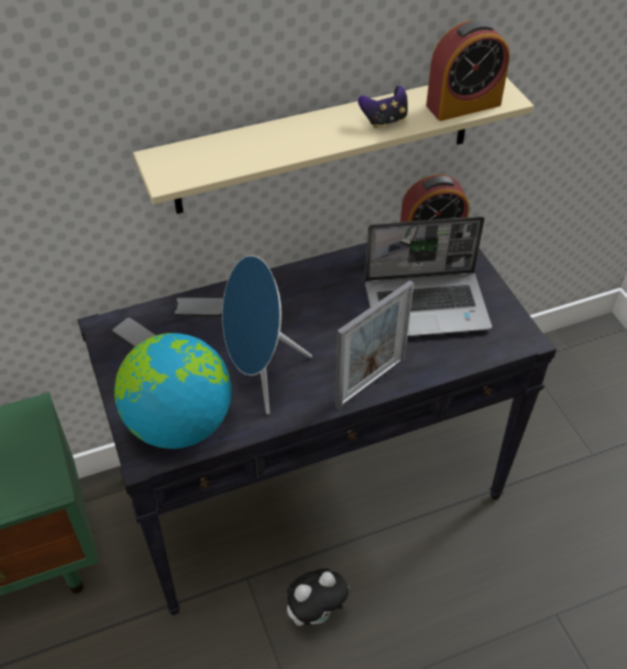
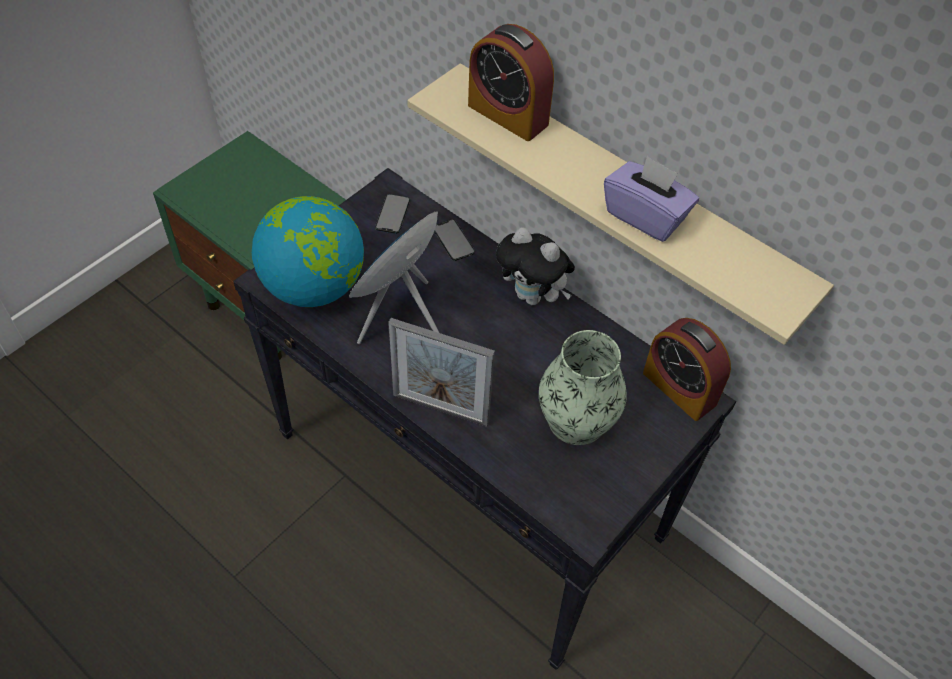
camera: 60 degrees right, 5 degrees up
(316, 612) = (338, 547): plush toy -> plush toy (533, 296)
(384, 121) = (645, 216): game controller -> purple tissue box
(427, 305) = (576, 420): laptop -> vase
(463, 105) = (730, 273): alarm clock -> alarm clock (508, 114)

